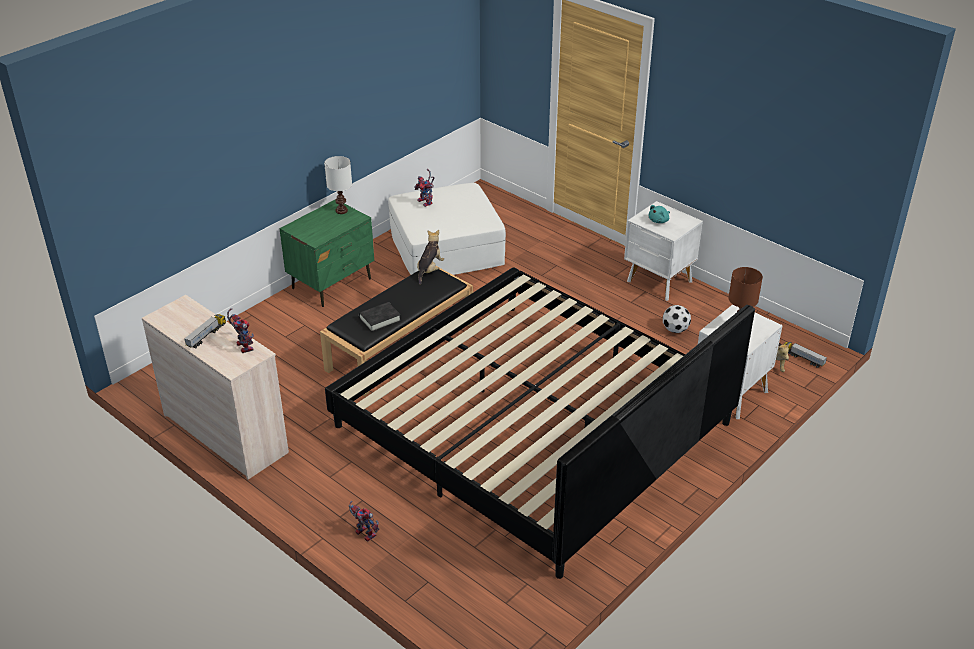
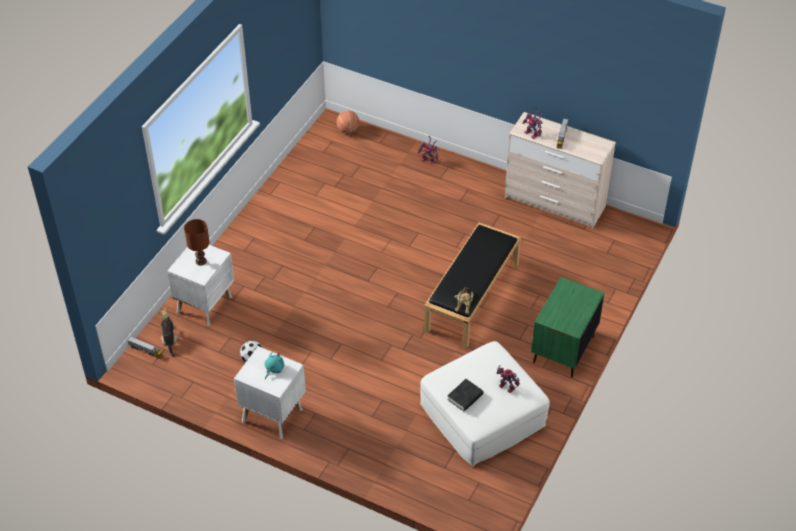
camera: 165 degrees right, 10 degrees up
(341, 211) = (564, 323): white table lamp -> none
(380, 319) = (479, 248): black book -> black book (465, 397)
(472, 618) = (348, 130): none -> basketball
(533, 425) = (347, 249): bed -> none

